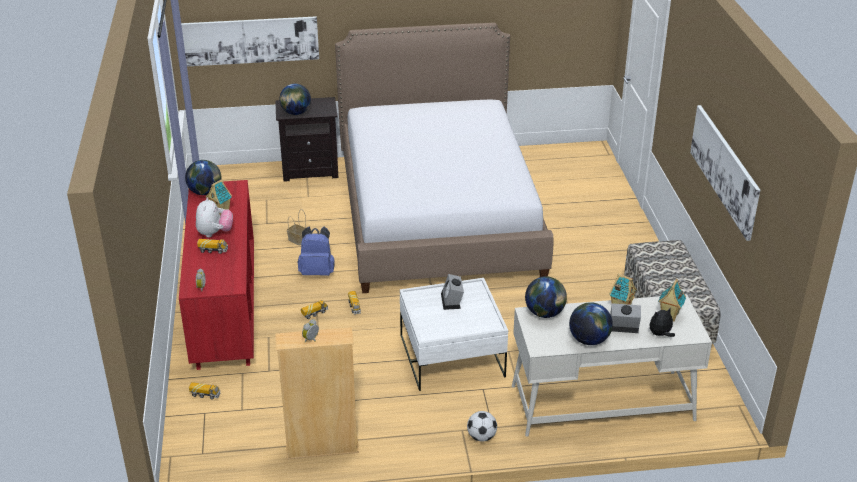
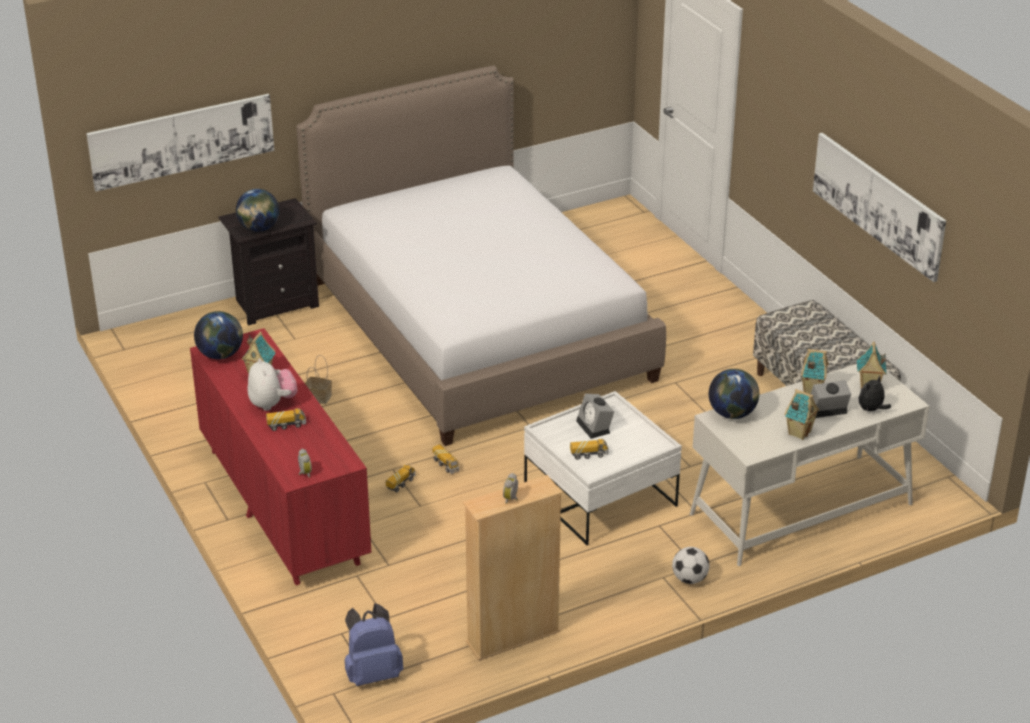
camera: 20 degrees left, 0 degrees up
(205, 395) = (328, 612): toy truck -> toy truck (589, 455)
(317, 271) = (370, 432): blue backpack -> blue backpack (373, 673)
(589, 340) = (799, 432): globe -> toy house

